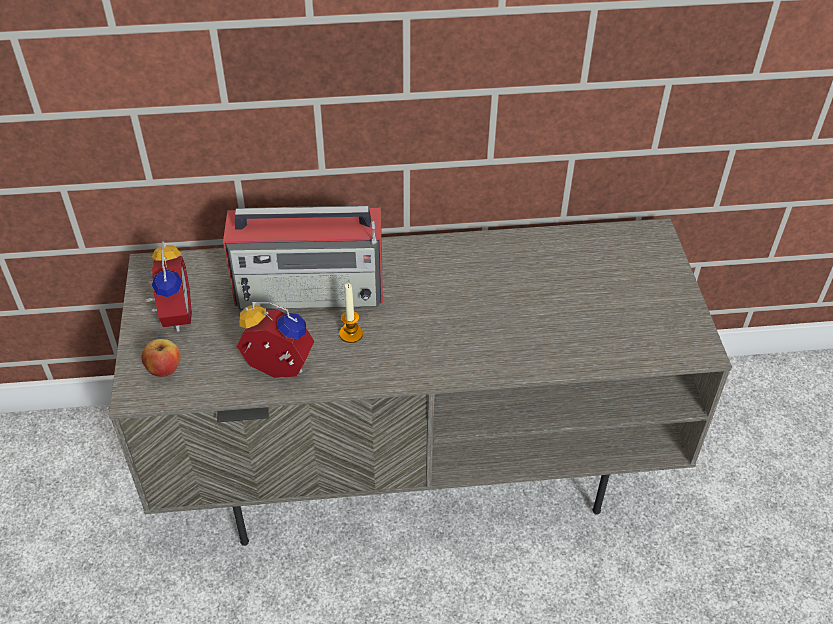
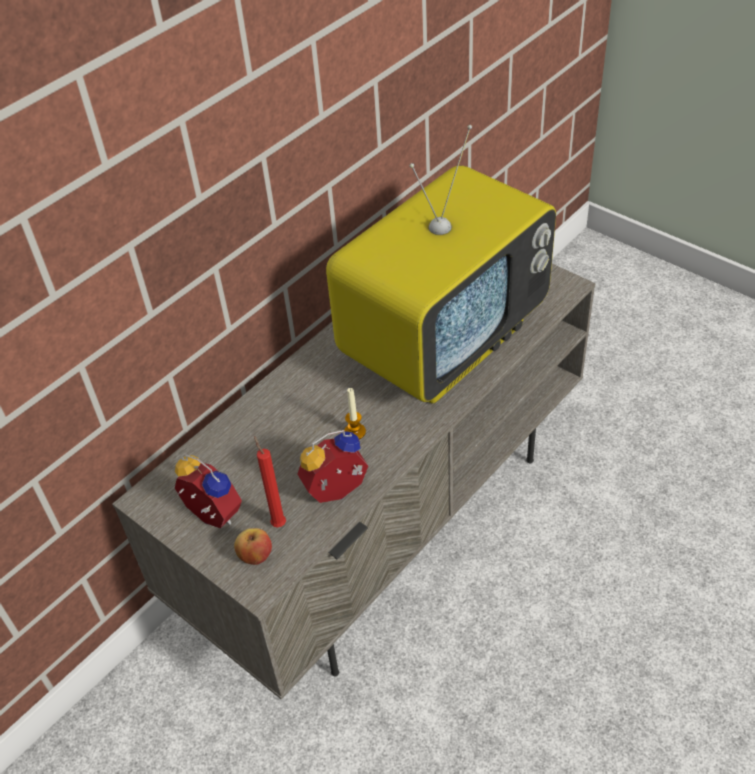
camera: 40 degrees left, 0 degrees up
(209, 357) = (278, 523): none -> red candle
(312, 289) = (289, 424): radio -> none
(517, 315) = (443, 342): none -> television

